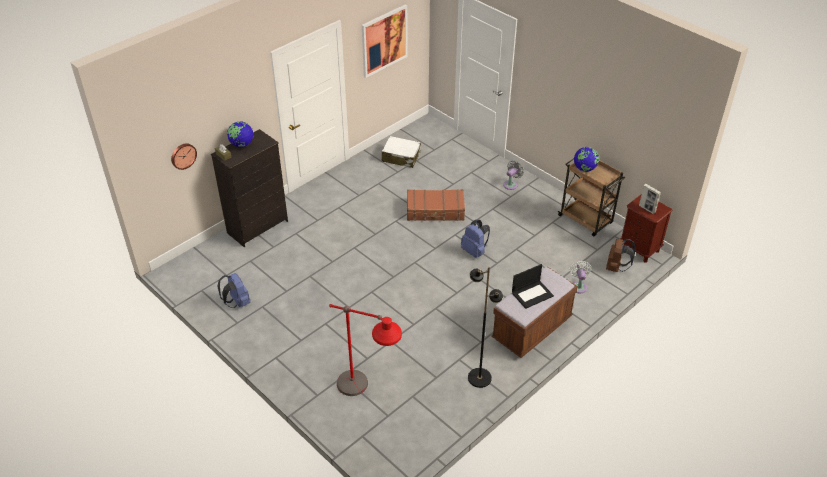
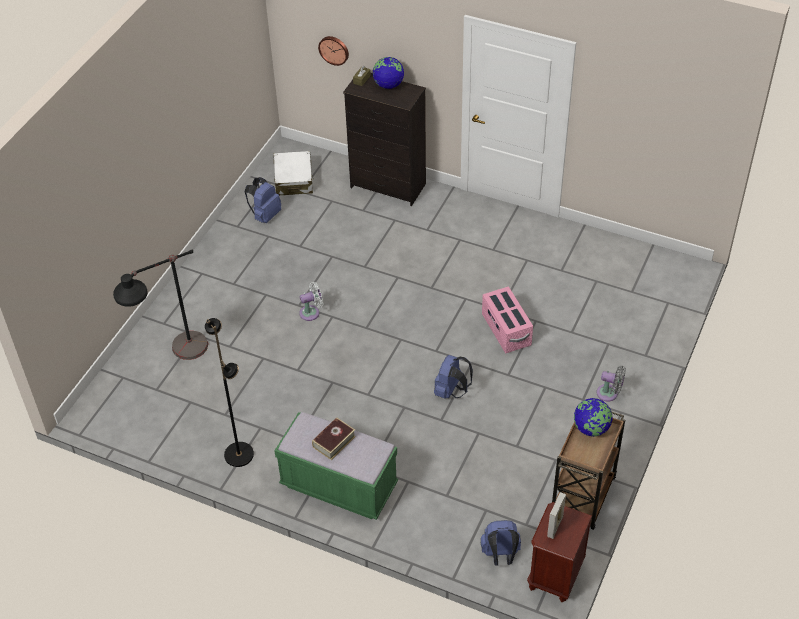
camera: 70 degrees right, 5 degrees up
(367, 396) = (176, 364): red floor lamp -> black floor lamp
(384, 40) = (645, 114): picture -> none
(401, 157) = (593, 264): white suitcase -> white suitcase (294, 180)
(435, 211) = (506, 330): brown suitcase -> pink storage box
(531, 329) = (339, 486): brown bench -> green bench
(532, 294) = (334, 441): laptop -> book
(578, 286) = (441, 518): white fan -> white fan (311, 312)
(616, 267) = (500, 555): brown backpack -> blue backpack

